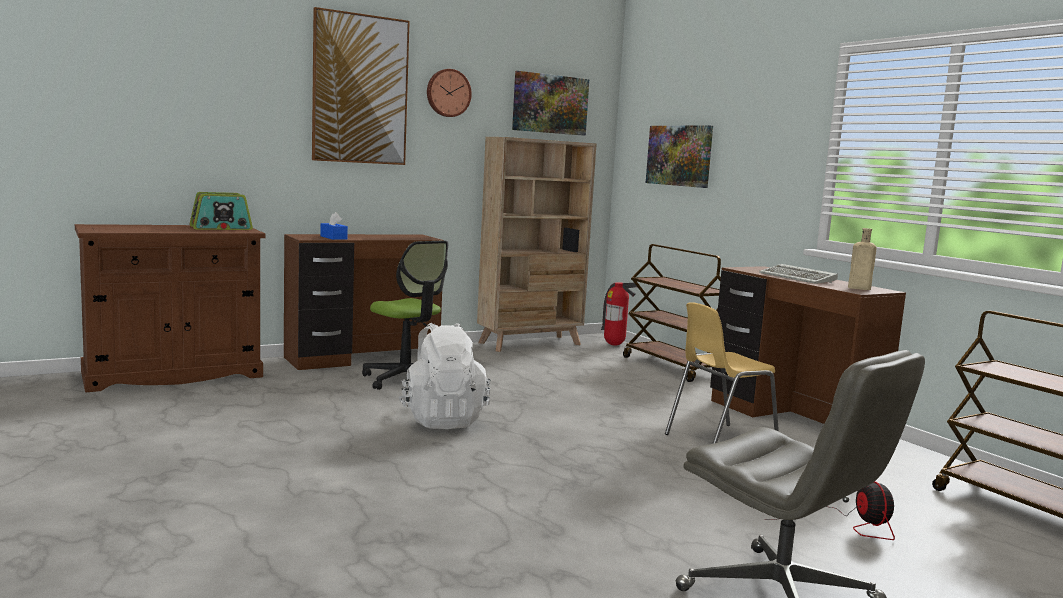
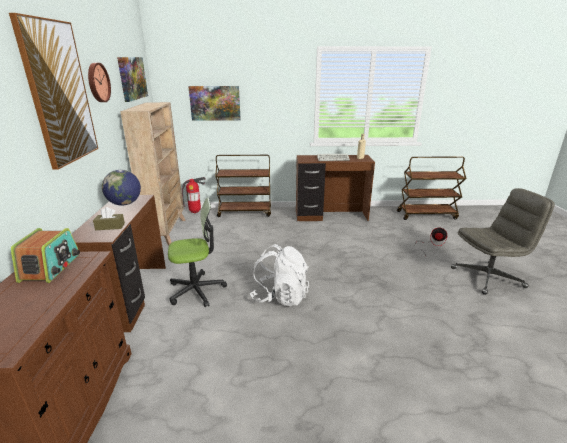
camera: 60 degrees left, 15 degrees up
(333, 237) = (110, 226): blue tissue box -> brown tissue box
(399, 236) = (125, 204): none -> globe
(719, 441) = (345, 237): yellow chair -> none

